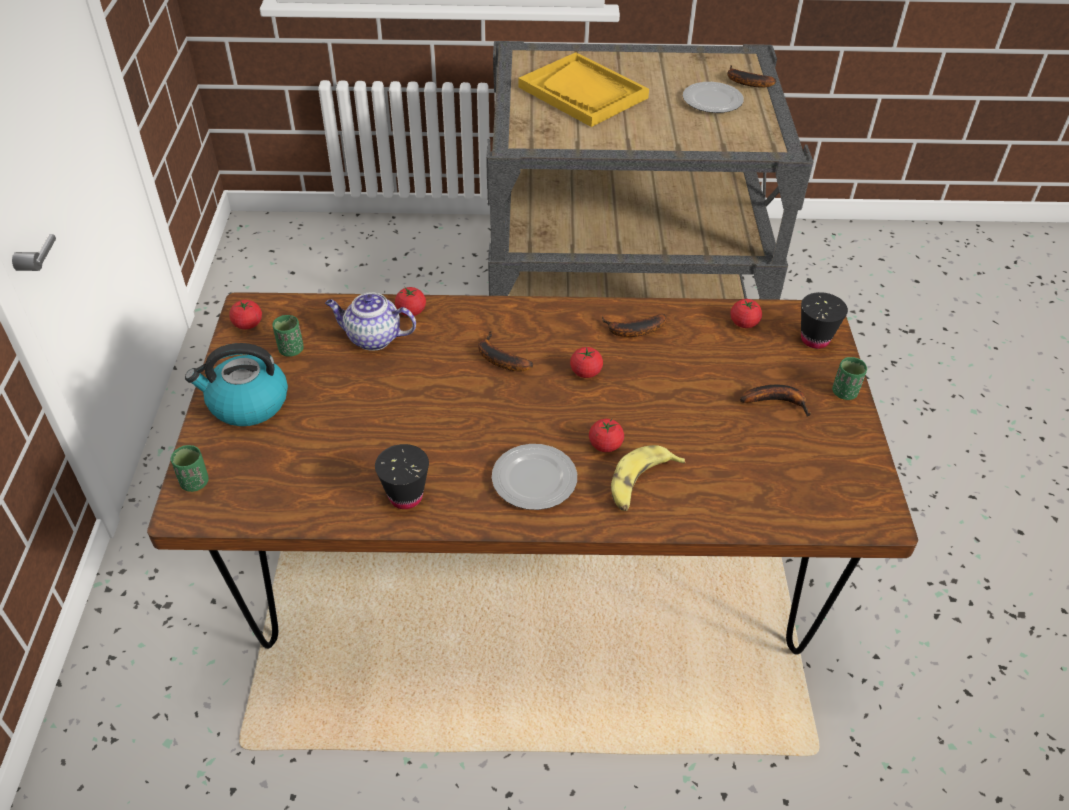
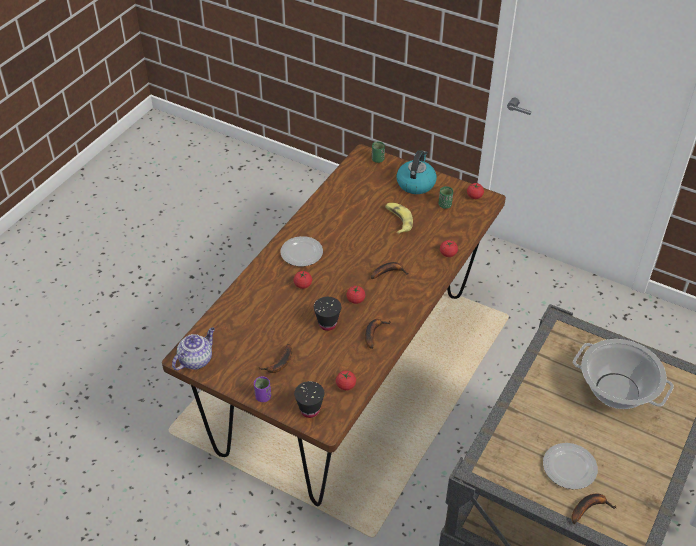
camera: 120 degrees right, 0 degrees up
(372, 338) = (435, 233): teapot -> teapot (196, 359)
(406, 497) = (323, 212): black cup -> black cup (327, 324)
(583, 93) = (616, 391): yellow tray -> cooking pot
(641, 484) = (271, 286): banana -> banana (398, 220)
(844, 393) = (263, 397): green cup -> purple cup

